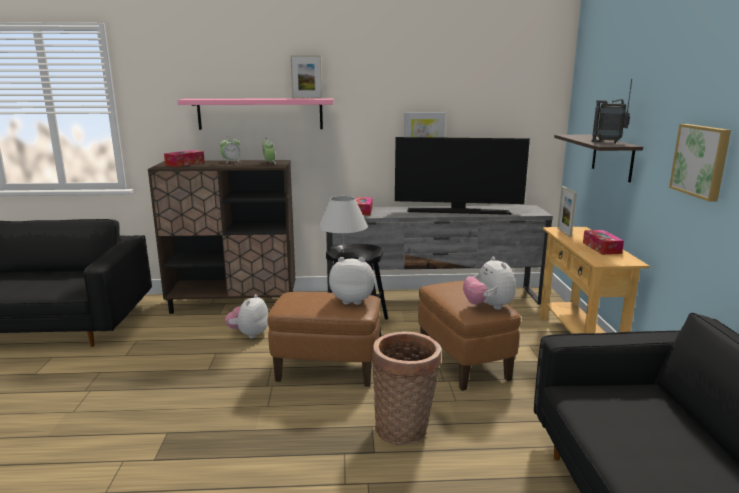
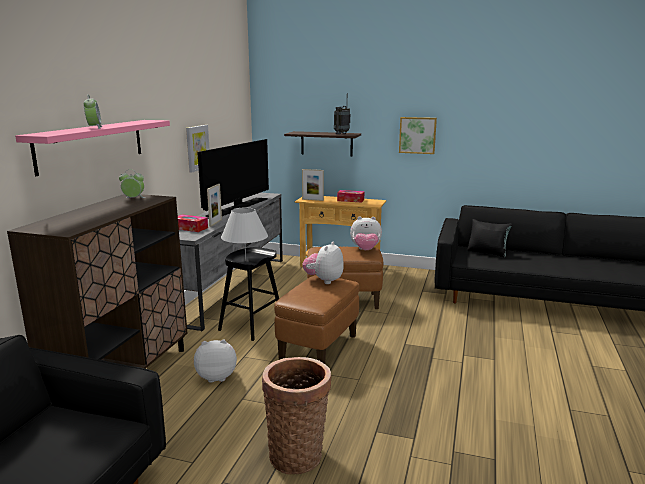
camera: 70 degrees left, 0 degrees up
(185, 164) = (65, 223): tissue box -> none
(231, 162) = (93, 208): alarm clock -> alarm clock (94, 127)
(249, 334) = (216, 376): plush toy -> plush toy turned 135 degrees clockwise
(307, 98) = (134, 121): picture frame -> picture frame (215, 223)
(405, 429) = (412, 334): basket -> basket (297, 454)
(662, 418) = (487, 252): none -> black pillow

